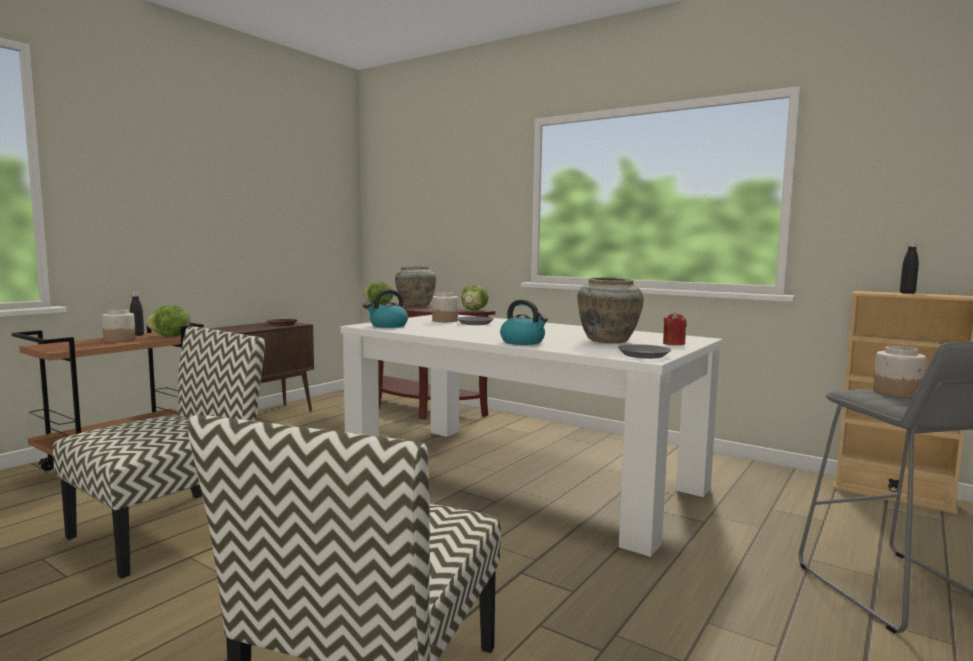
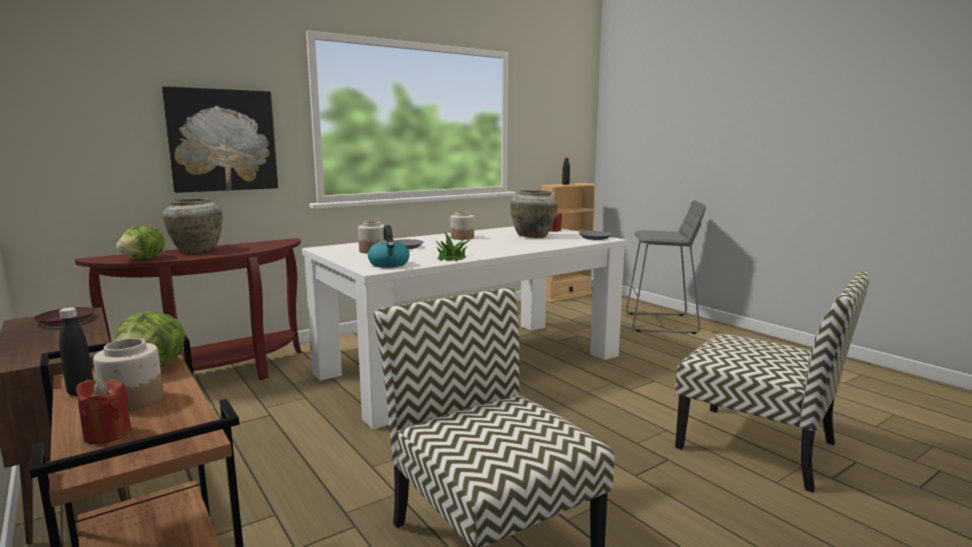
camera: 70 degrees left, 5 degrees up
(76, 343) = (107, 434): none -> red candle
(432, 332) = (451, 258): none -> potted plant
(467, 223) = (222, 140): none -> picture
(474, 310) = (281, 241): lettuce -> none
(523, 342) = (528, 247): kettle -> none
(897, 393) = (654, 232): jar -> jar (462, 238)

